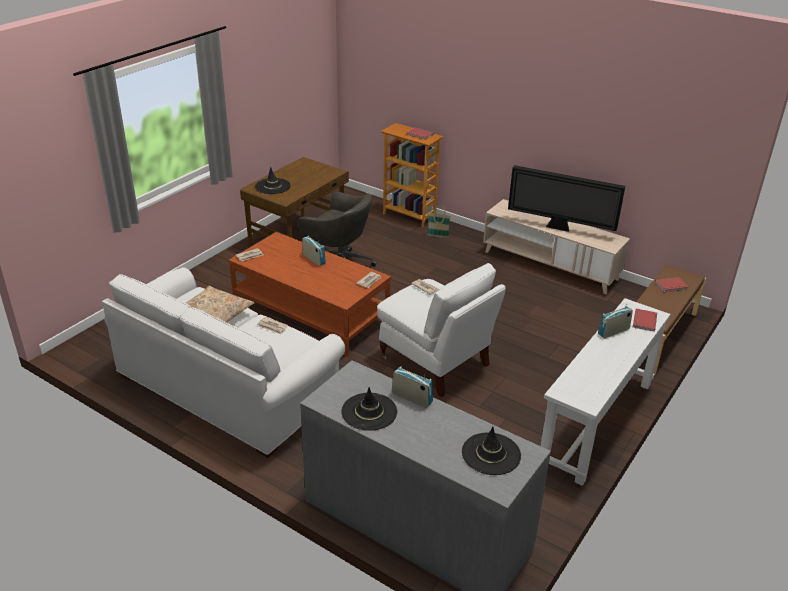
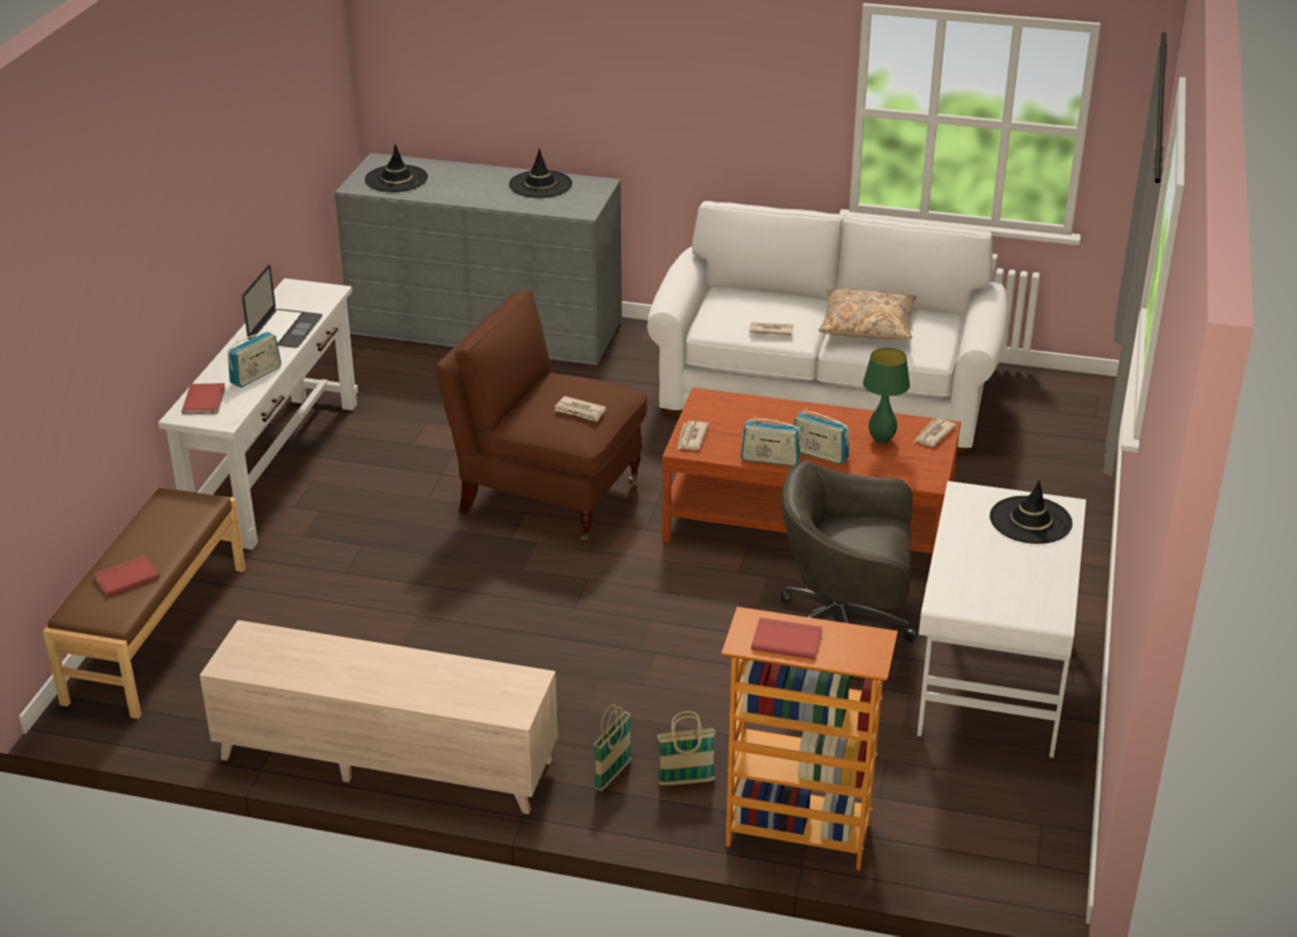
camera: 160 degrees right, 0 degrees up
(277, 259) = (881, 440): none -> green table lamp
(298, 239) = (991, 681): brown desk -> white desk
(412, 398) = (501, 202): radio -> radio (770, 459)
(435, 362) = (547, 494): white armchair -> brown armchair
(464, 243) = (613, 775): none -> basket
(560, 228) = (367, 663): television -> none
(595, 364) = (285, 329): none -> laptop

